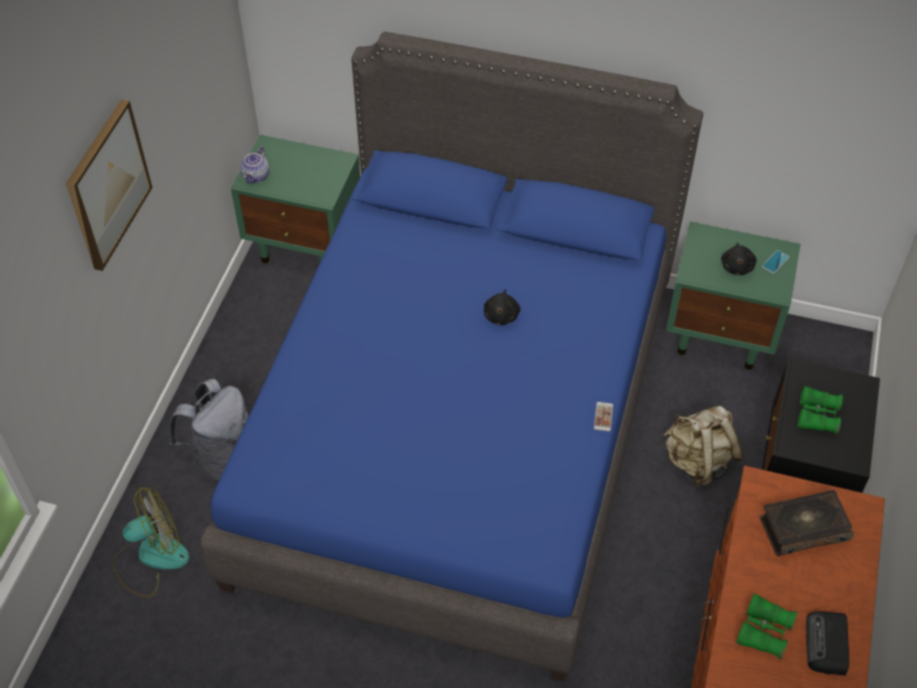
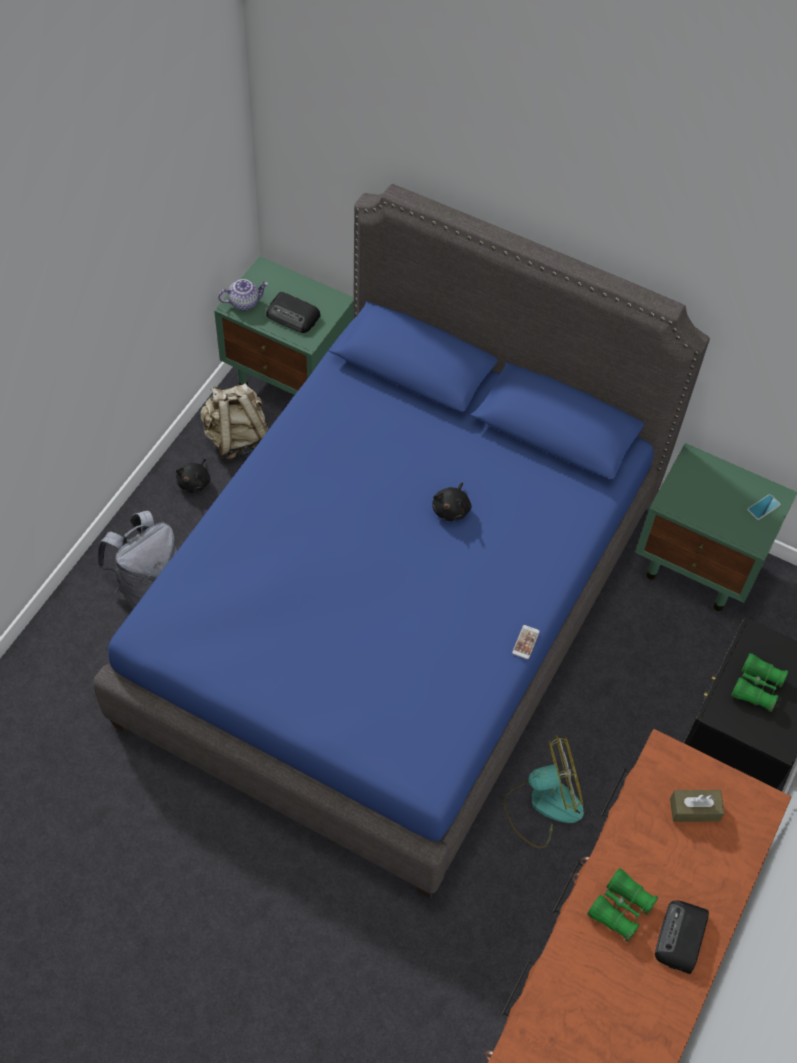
camera: 10 degrees right, 5 degrees up
(107, 184) = (62, 306): picture -> none
(151, 557) = (54, 678): fan -> fan (543, 804)
(256, 176) = (244, 302): teapot -> teapot turned 135 degrees counterclockwise
(306, 180) = (293, 316): none -> radio
(698, 461) = (633, 699): beige backpack -> beige backpack (237, 438)
(737, 266) = (720, 503): black plush toy -> black plush toy (195, 482)
(803, 528) = (694, 809): book -> brown tissue box

